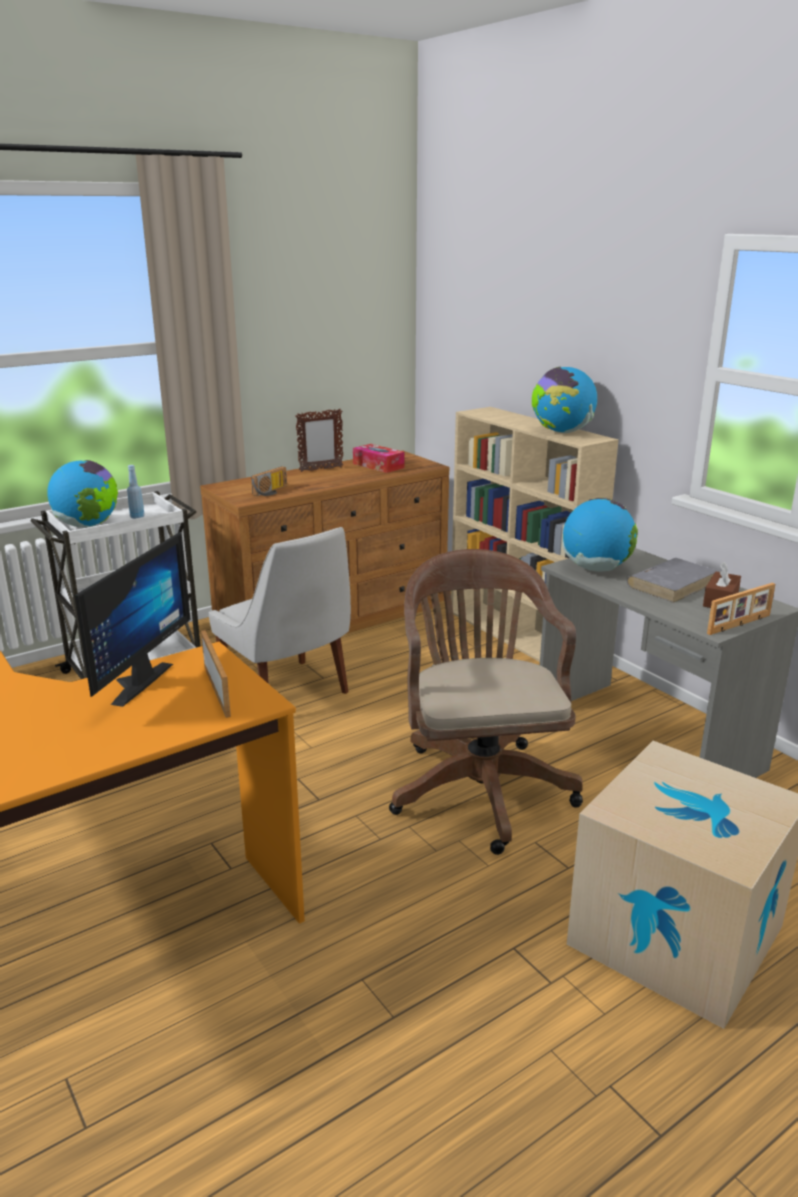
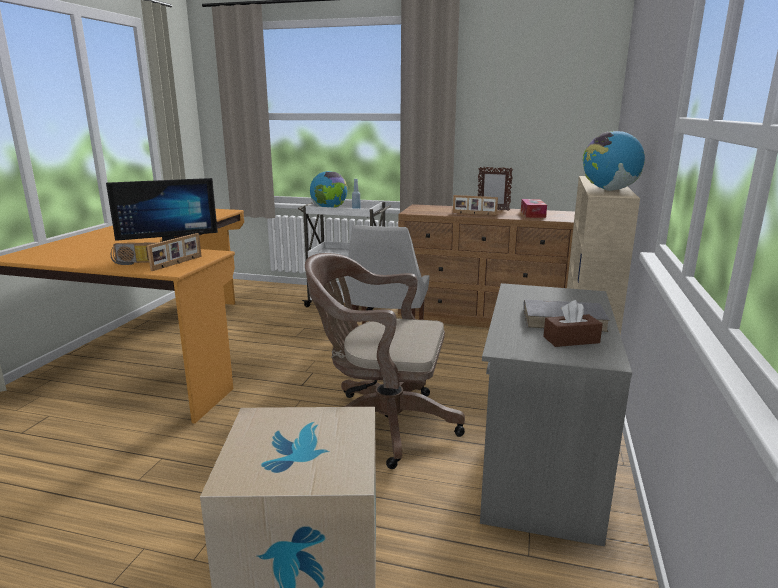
camera: 50 degrees right, 5 degrees down
(272, 492) = (434, 212): radio -> radio (135, 263)
(479, 785) = (381, 424): brown office chair -> brown office chair turned 120 degrees counterclockwise
(596, 569) = (533, 295): globe -> none
(740, 625) = (535, 355): picture frame -> picture frame (474, 214)

